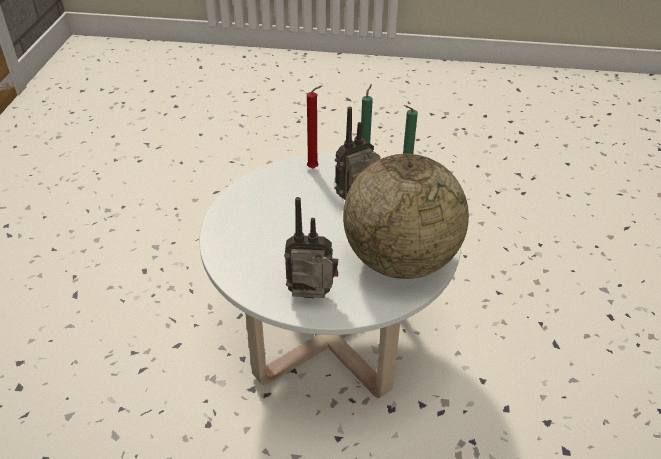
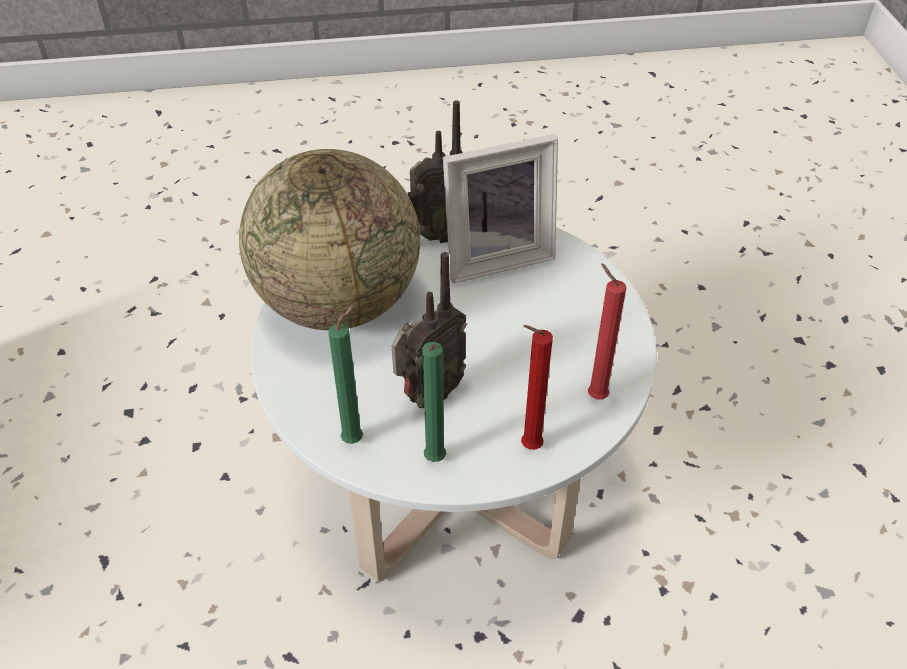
camera: 165 degrees right, 5 degrees up
(266, 182) = (594, 395): none -> red candle
(278, 272) = (496, 256): none -> picture frame

